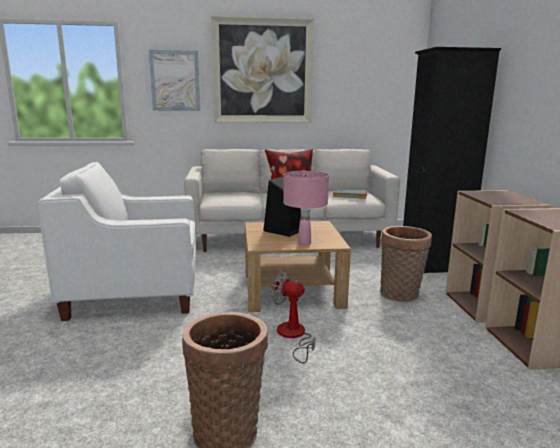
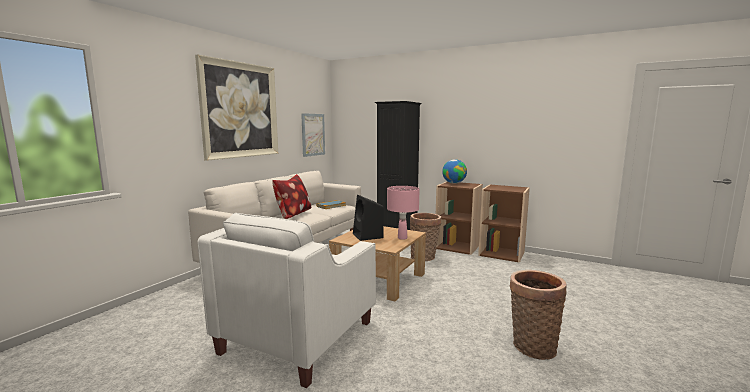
camera: 55 degrees left, 5 degrees down
(175, 81) = (163, 119): picture -> picture (313, 134)
(293, 336) = (443, 298): fan -> none
(502, 194) = (454, 183): none -> globe

